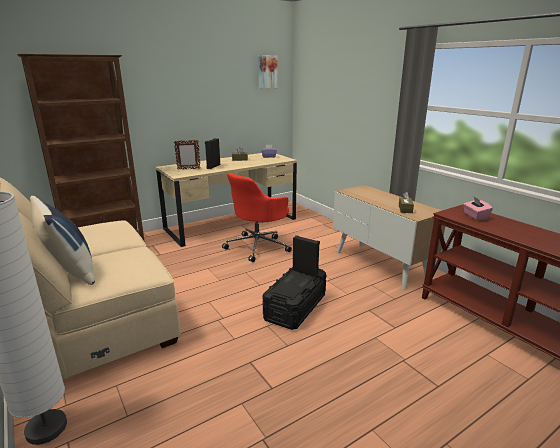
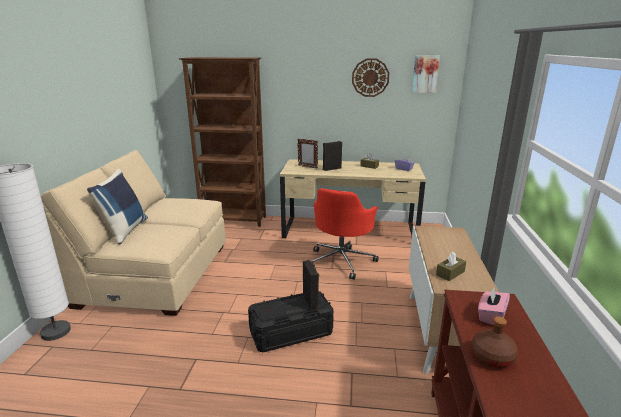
camera: 40 degrees right, 0 degrees up
(224, 76) = (370, 77): none -> wall clock
(258, 246) = (341, 261): red office chair -> red office chair turned 60 degrees counterclockwise
(509, 232) = (492, 356): none -> brown bottle

